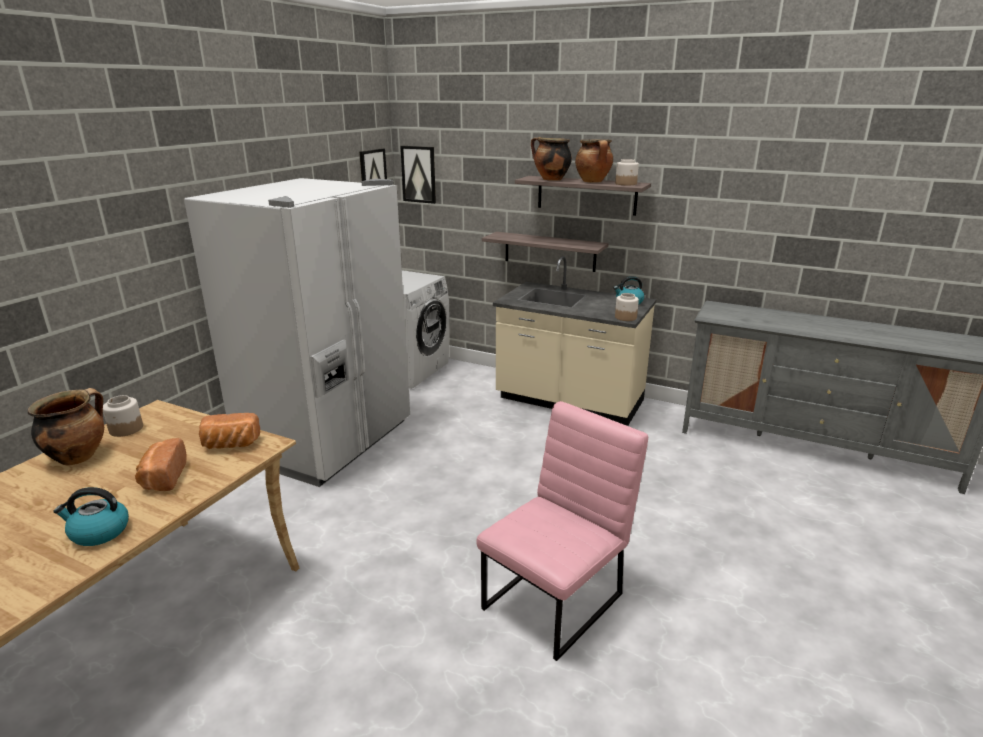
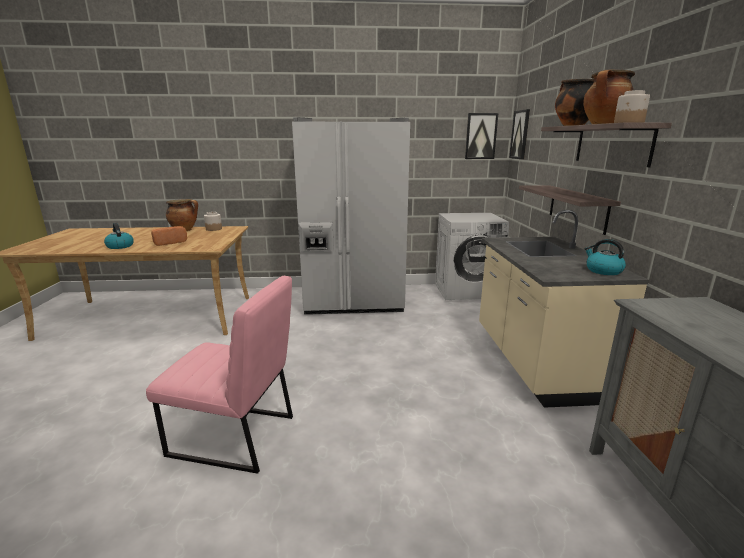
camera: 60 degrees right, 5 degrees down
(230, 445) = (207, 243): bread -> none
(625, 317) = (553, 275): jar -> none

